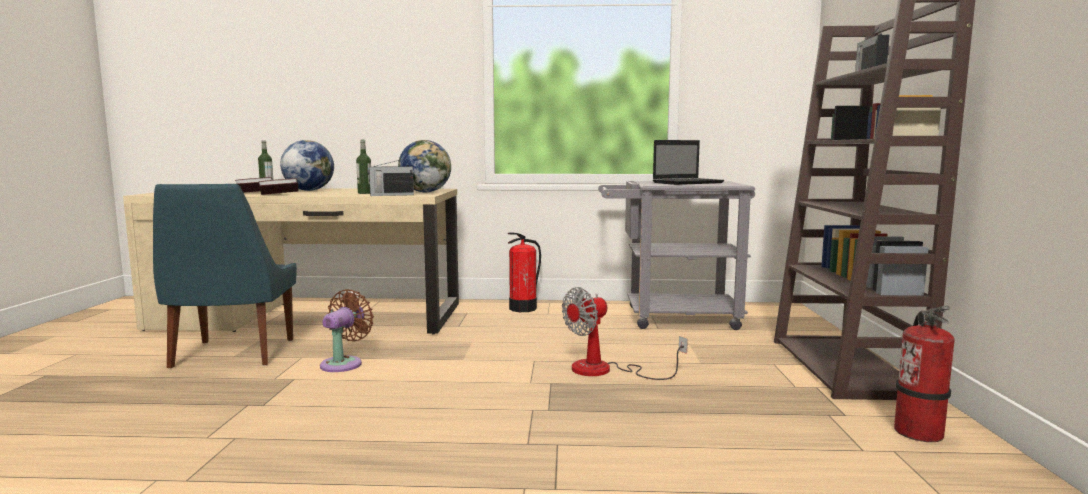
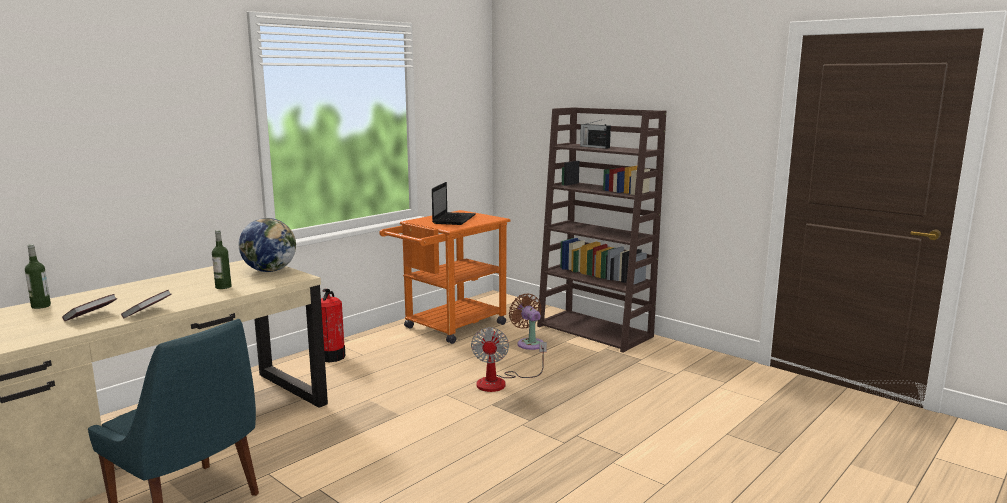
camera: 50 degrees left, 5 degrees up
(308, 190) = (122, 296): globe -> none
(344, 363) = (322, 459): brown fan -> brown fan (529, 343)
(391, 195) = (270, 284): radio -> none
(670, 317) = (449, 328): grey cart -> orange cart
(919, 432) = (675, 356): fire extinguisher -> none

